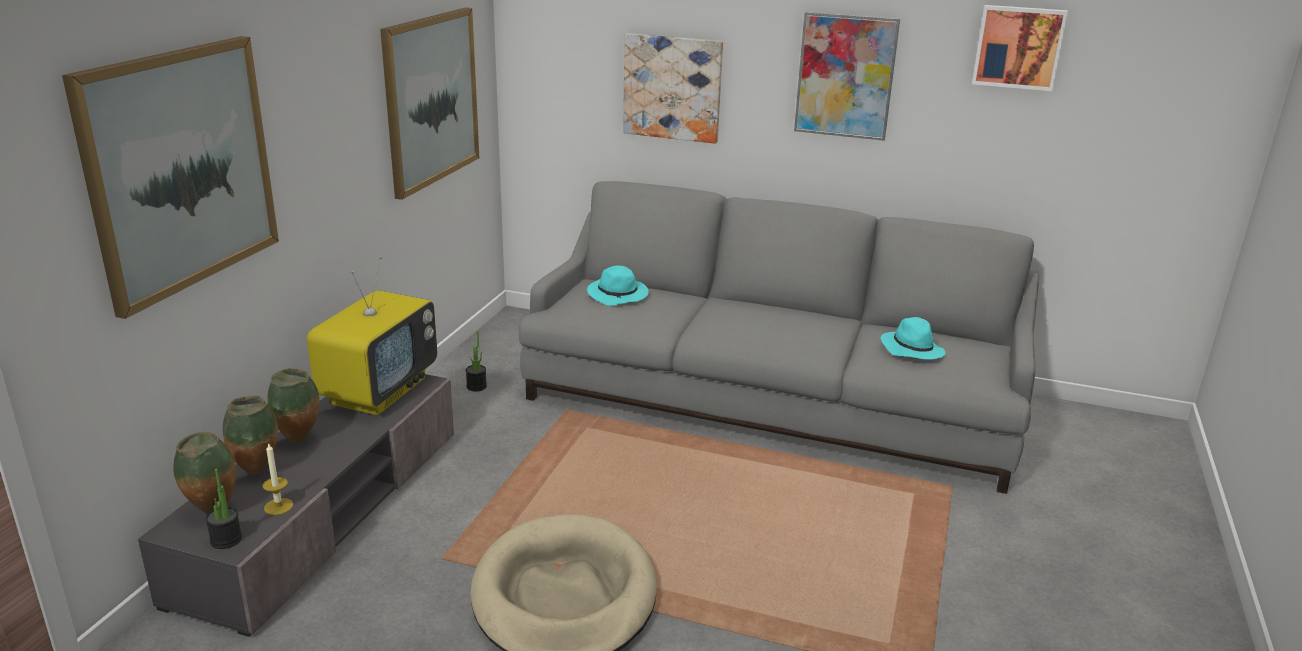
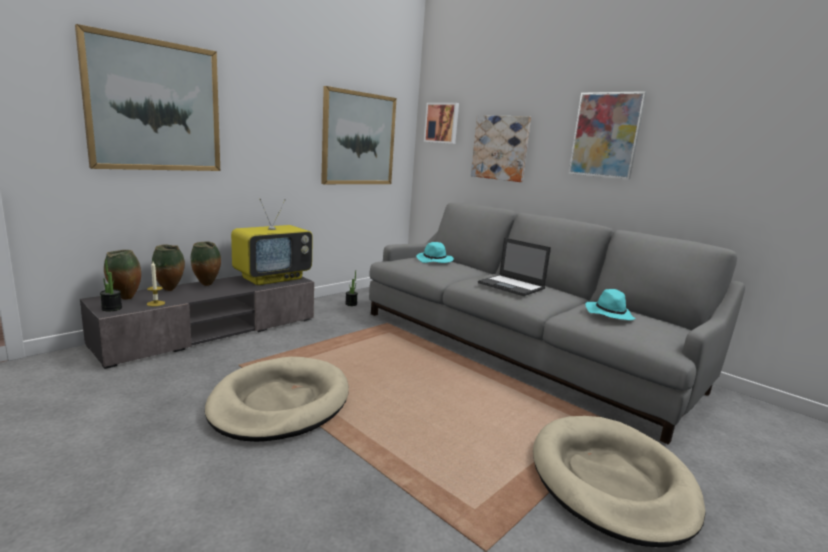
camera: 25 degrees right, 10 degrees down
(770, 327) = (512, 286): none -> laptop
(983, 560) = (611, 481): none -> beige dog bed
(1018, 47) = (738, 105): picture -> picture (442, 123)

